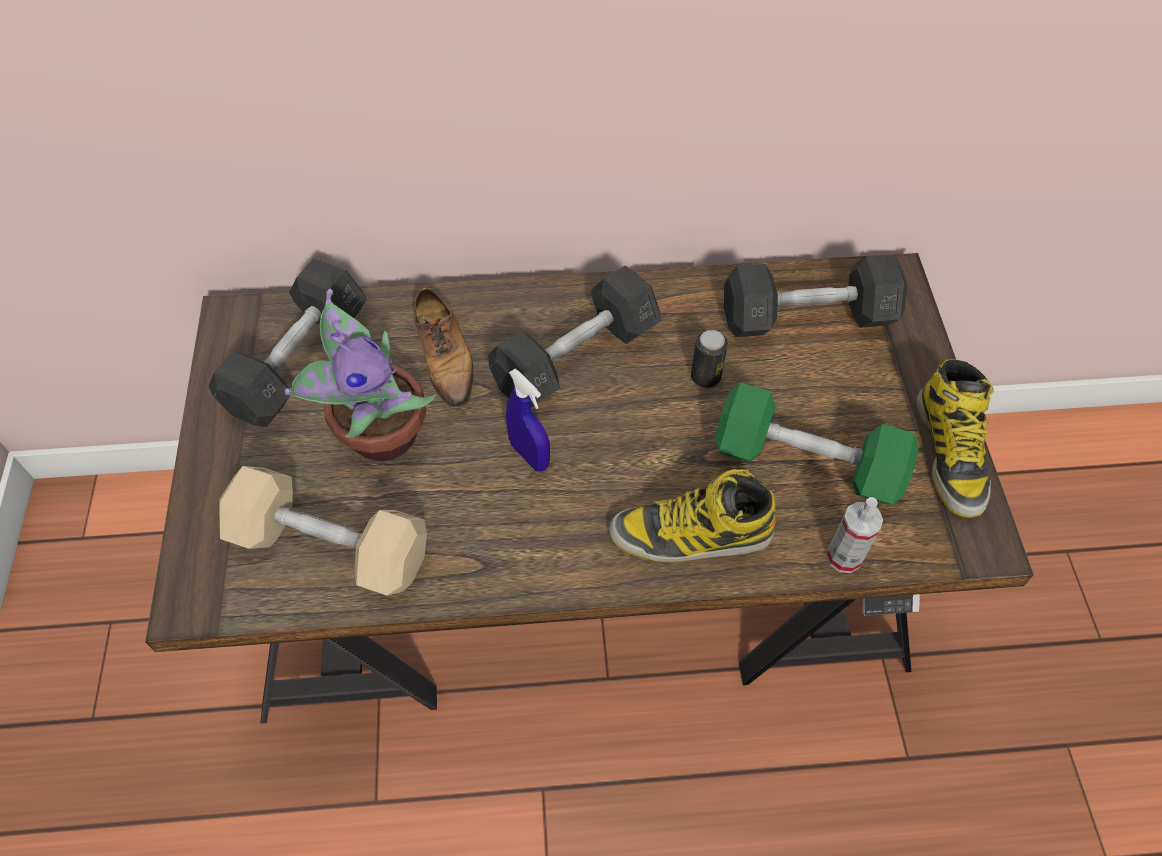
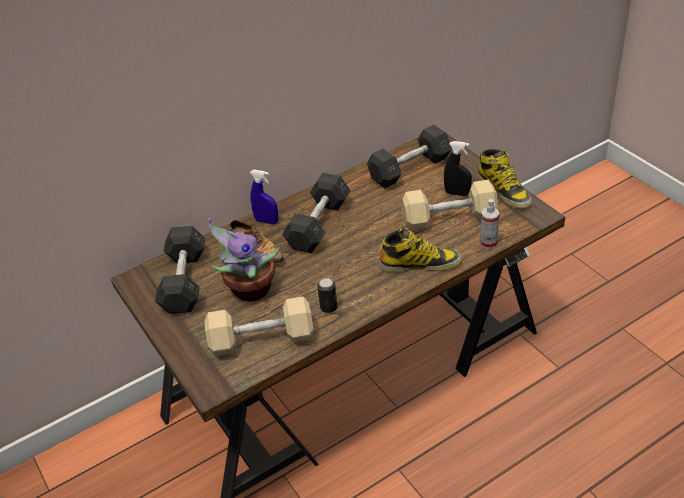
camera: 25 degrees left, 15 degrees down
(529, 455) = (327, 267): blue spray bottle -> blue spray bottle (266, 221)
(691, 535) = (420, 263): boot -> boot turned 150 degrees counterclockwise
(705, 377) = (382, 207): can -> can (328, 307)
(807, 462) = (449, 218): green dumbbell -> beige dumbbell
(858, 413) = (457, 193): none -> black spray bottle

